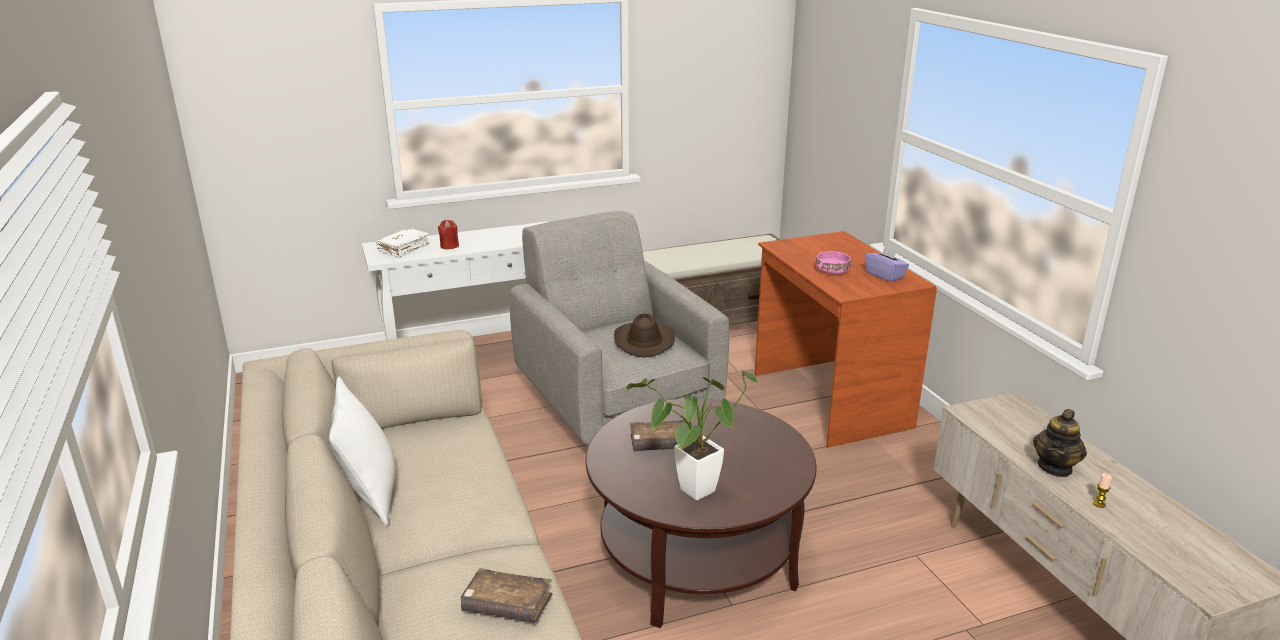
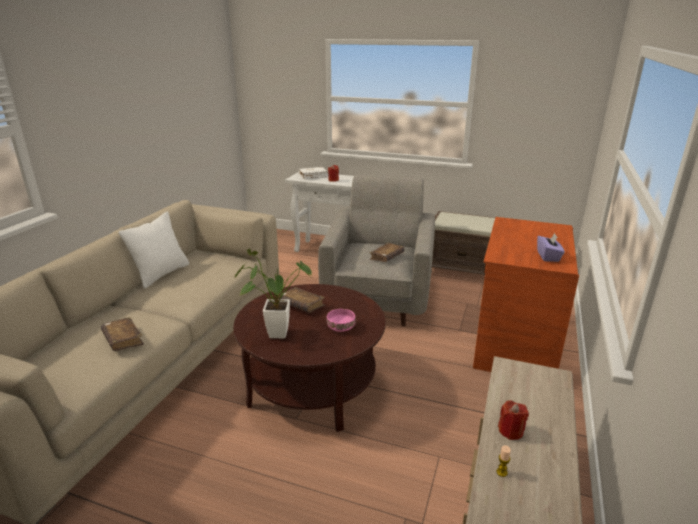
camera: 40 degrees right, 0 degrees up
(644, 341) = (386, 257): brown hat -> brown book
(832, 272) = (513, 244): pink bowl -> pink bowl (340, 327)
(1055, 467) = (511, 431): teapot -> red candle

